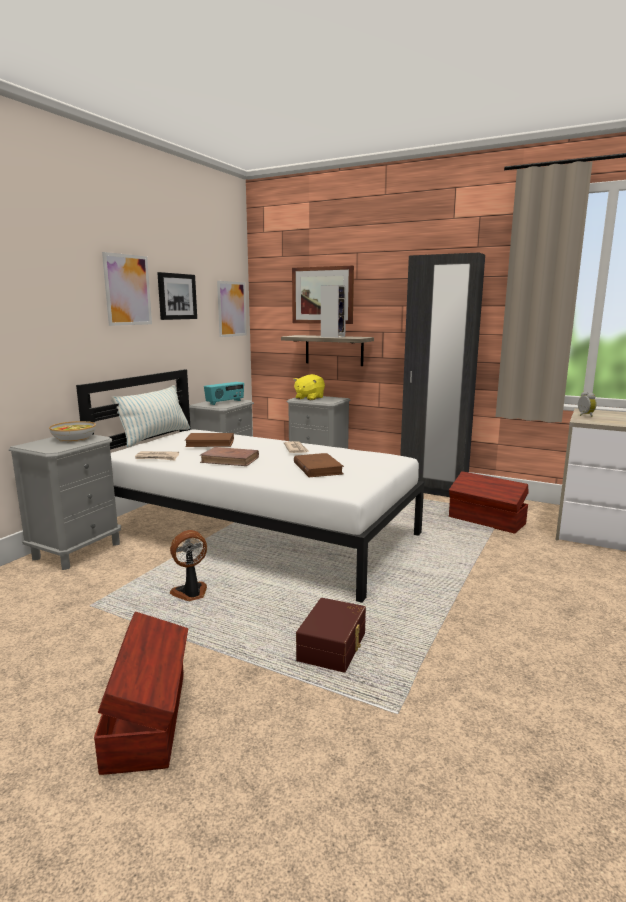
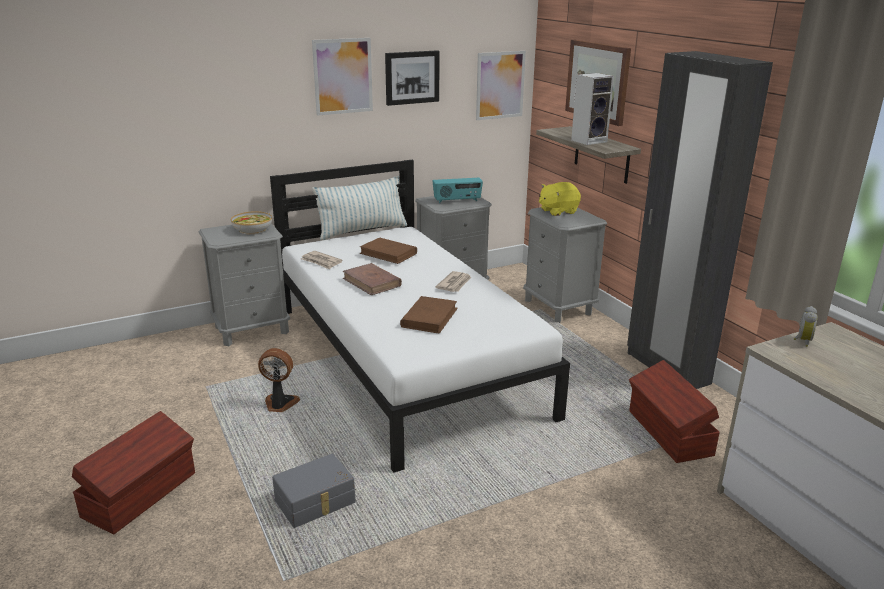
camera: 35 degrees right, 10 degrees up
(333, 647) = (316, 502): brown storage box -> grey storage box

